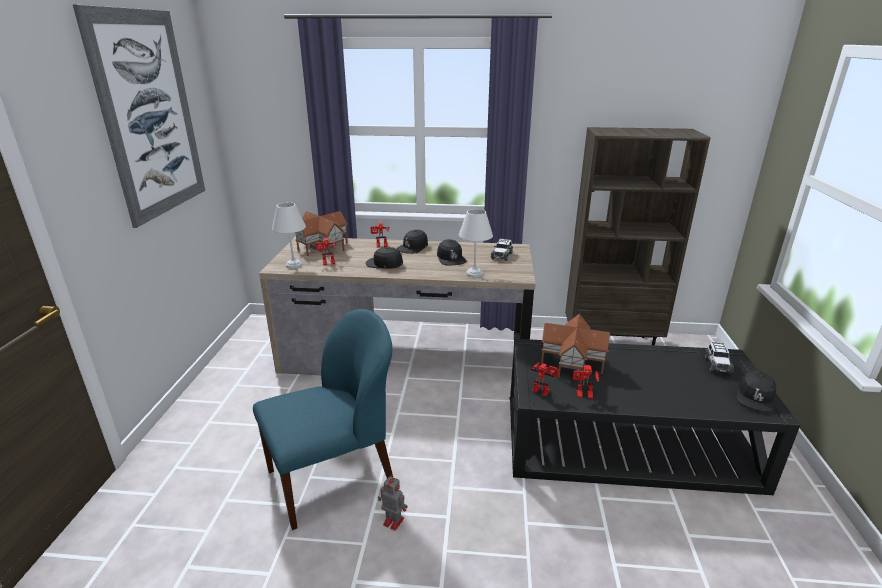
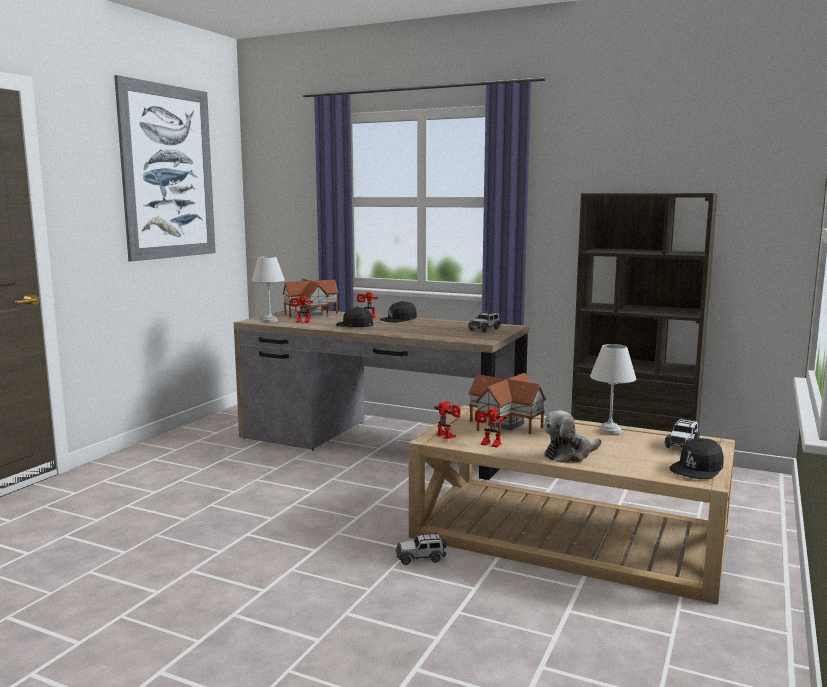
camera: 20 degrees right, 15 degrees down
(333, 477) = (231, 508): blue chair -> none
(392, 521) = (259, 543): toy robot -> none
(450, 258) = (427, 327): black cap -> none
(474, 274) = (436, 336): white table lamp -> white table lamp (610, 431)
(540, 501) = (420, 558): none -> toy car
(626, 441) = (568, 535): black coffee table -> beige coffee table
(654, 397) = (569, 455): none -> plush toy

